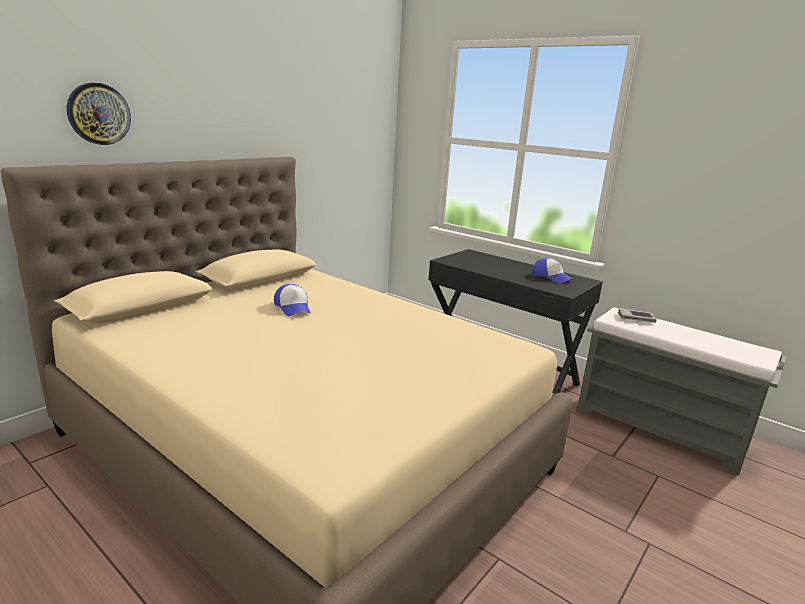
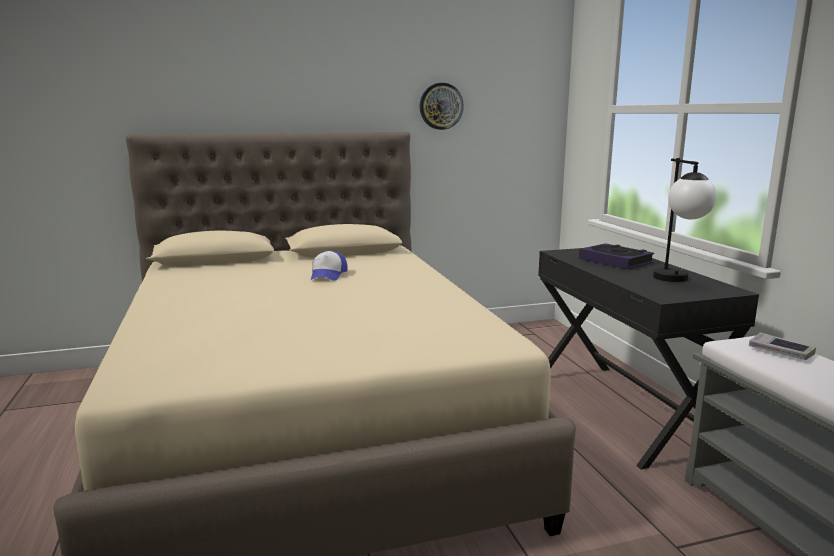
camera: 35 degrees right, 5 degrees down
(99, 114) = (213, 92): wall clock -> wall clock (441, 106)
(492, 264) = (615, 261): none -> book
(551, 277) = (677, 281): cap -> table lamp

